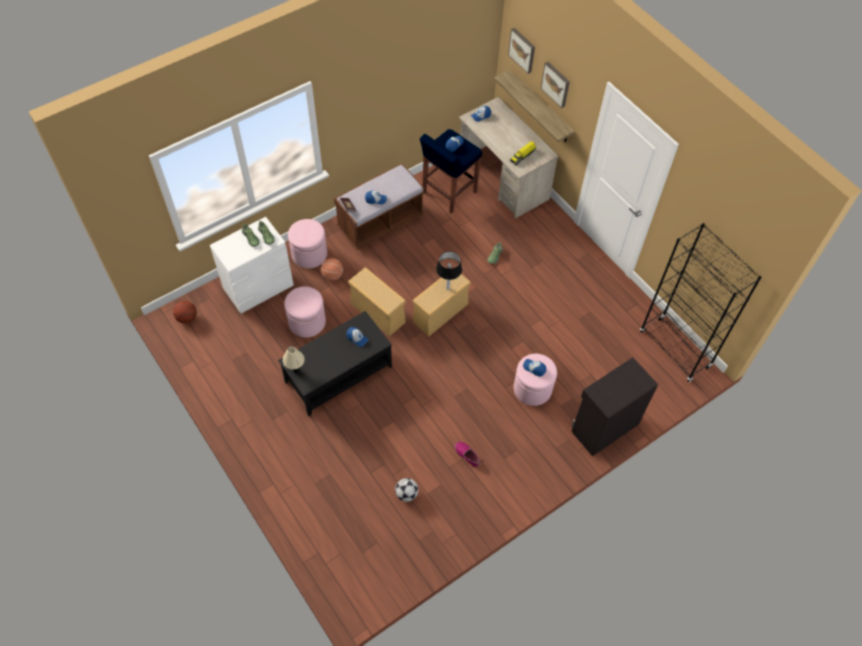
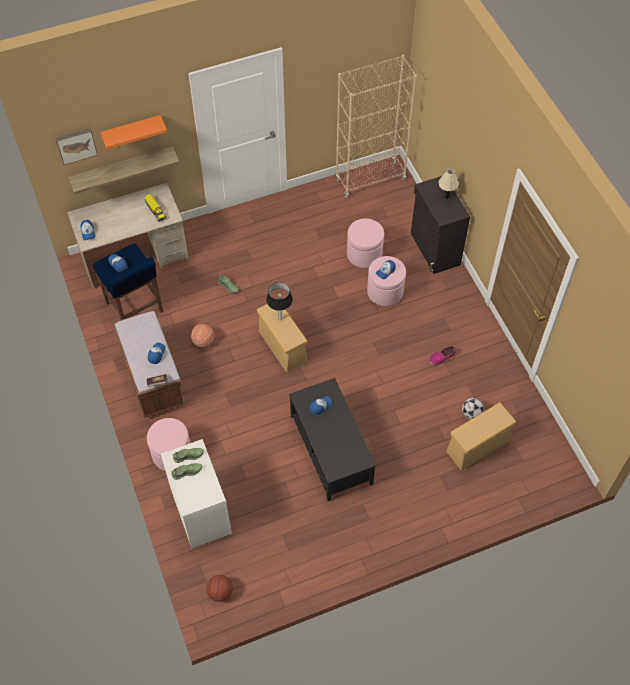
camera: 75 degrees left, 0 degrees up
(295, 371) = (345, 468): beige table lamp -> beige table lamp (446, 197)
(307, 322) = (260, 469): pink ottoman -> pink ottoman (364, 254)
(332, 275) = (207, 435): basketball -> basketball (203, 341)
(378, 313) = (267, 400): beige storage box -> beige storage box (478, 445)
(556, 84) = (132, 131): picture -> orange shelf
(674, 349) = (370, 179): black bookcase -> beige bookcase

